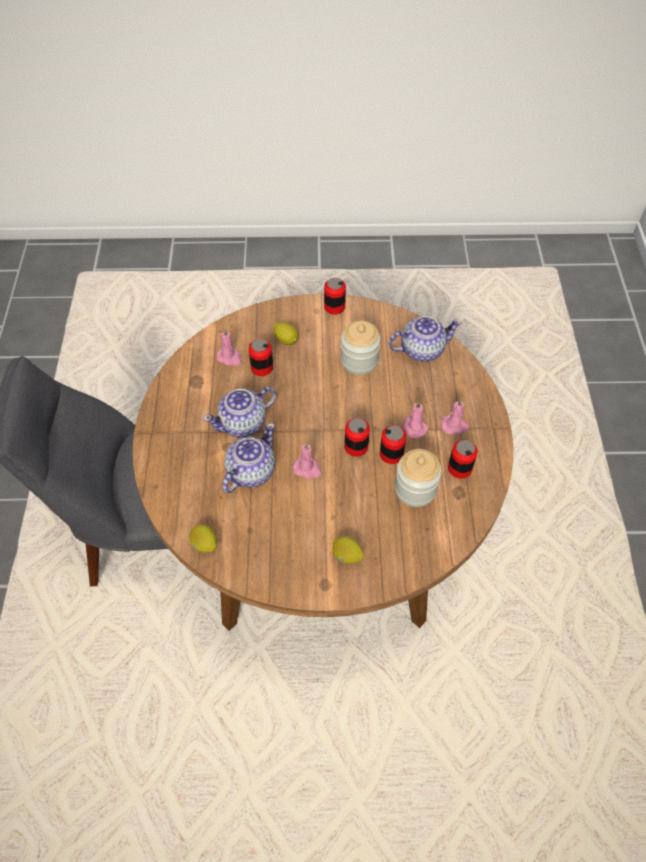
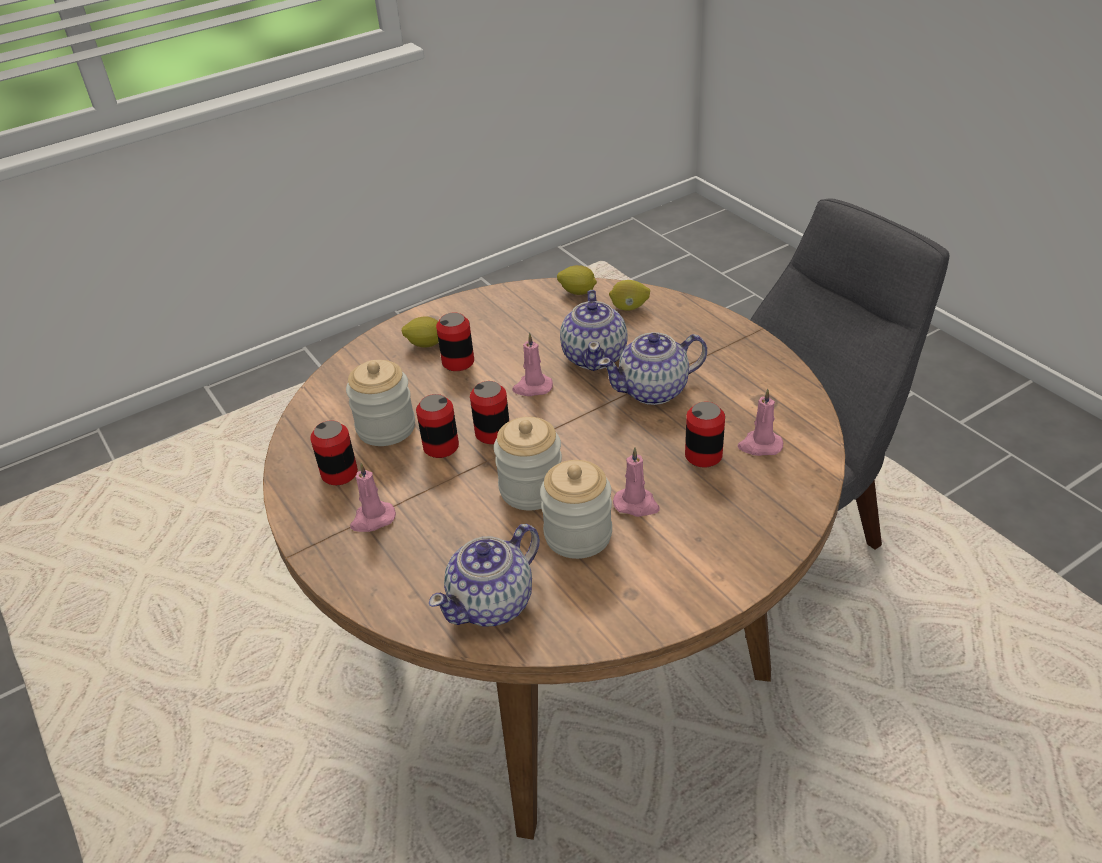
camera: 150 degrees right, 15 degrees down
(243, 423) = (654, 390): teapot -> teapot turned 135 degrees counterclockwise
(286, 340) = (712, 507): lemon -> lemon (629, 307)
(334, 307) = (695, 598): can -> can (458, 362)
(362, 398) = (531, 489): none -> jar
(413, 427) = (431, 489): pink candle -> pink candle (637, 504)

